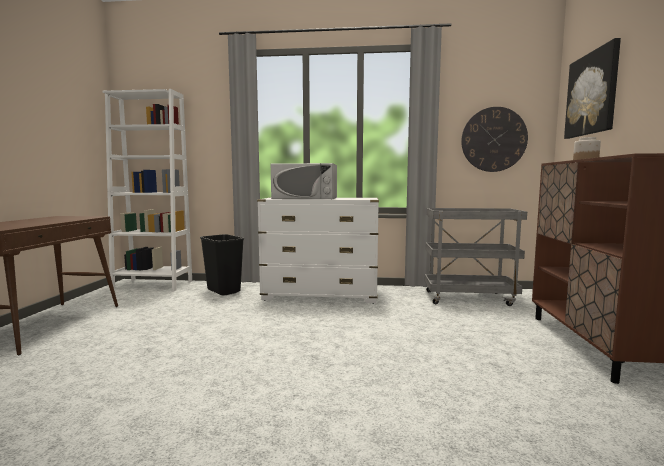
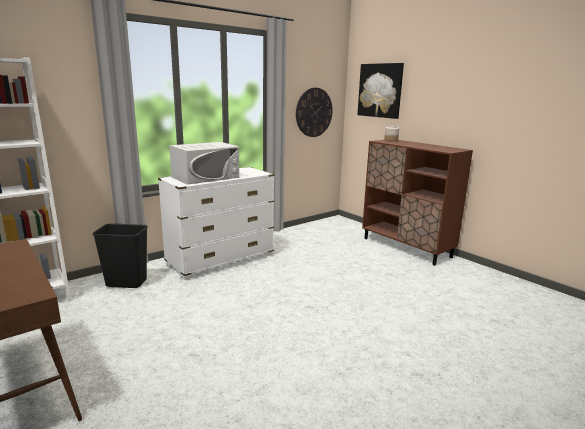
camera: 45 degrees left, 10 degrees up
(469, 298) = (314, 233): grey cart -> none

